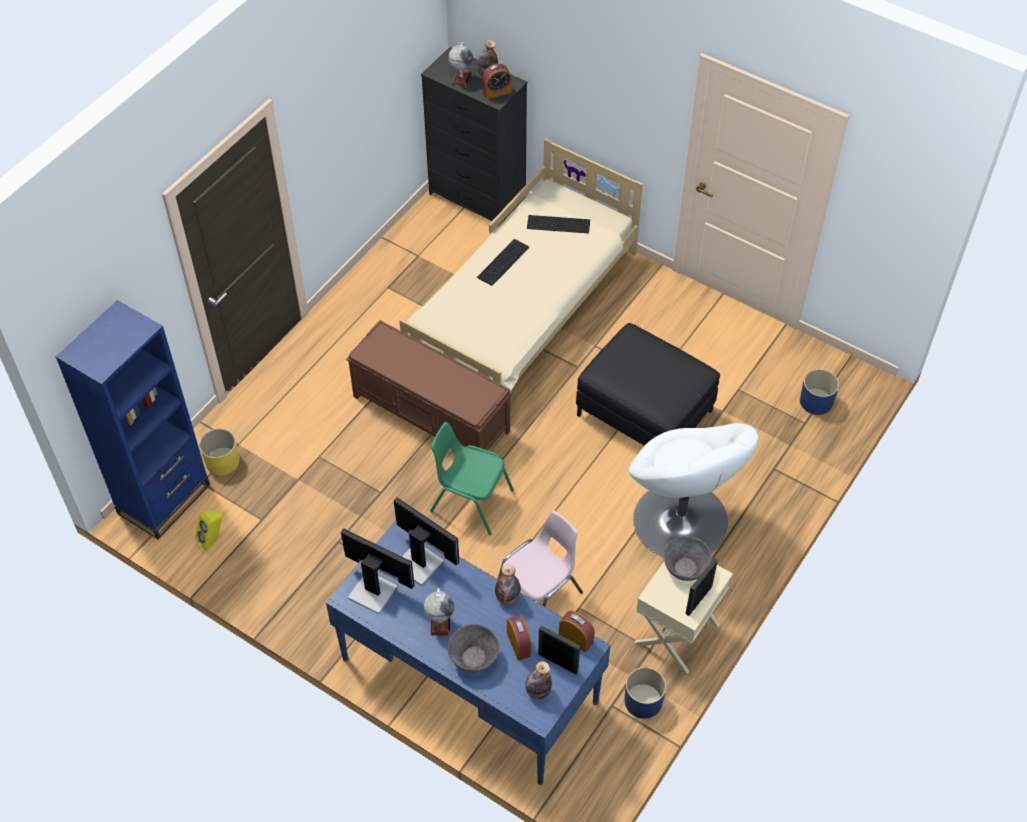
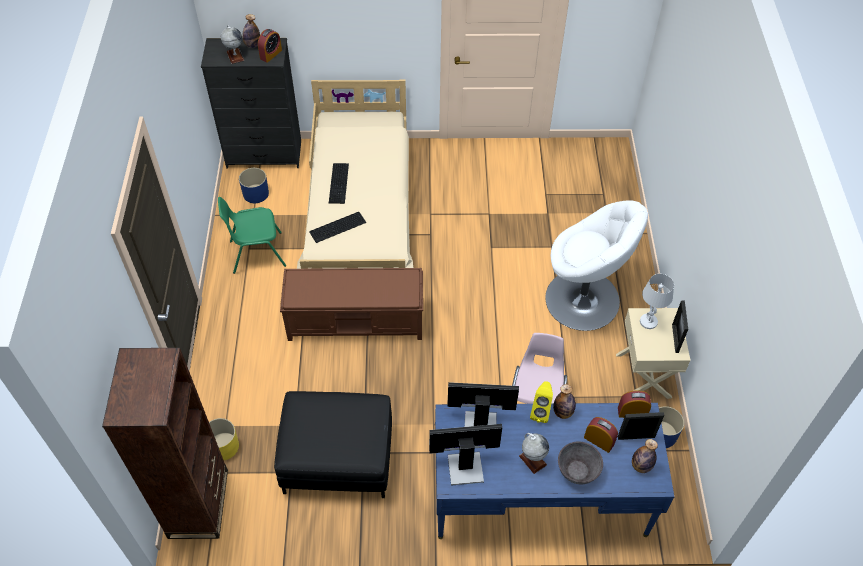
camera: 35 degrees left, 0 degrees up
(164, 499) = (198, 503): blue bookcase -> brown bookcase
(213, 540) = (265, 511): yellow speaker -> yellow speaker (540, 411)
(470, 500) = (434, 367): green chair -> green chair (256, 253)
(559, 225) = (356, 139): keyboard -> keyboard (338, 227)
(645, 413) = (500, 241): black ottoman -> black ottoman (338, 457)
(685, 567) = (648, 321): grey bowl -> white table lamp
(816, 401) = (598, 177): blue planter -> blue planter (256, 193)

